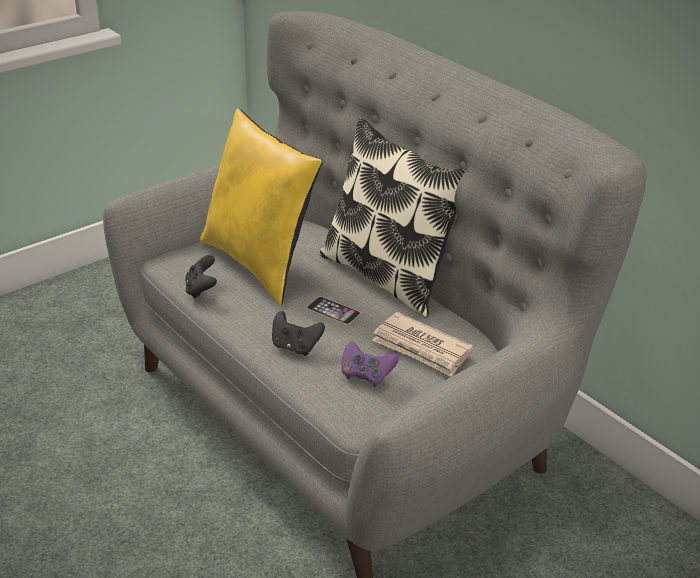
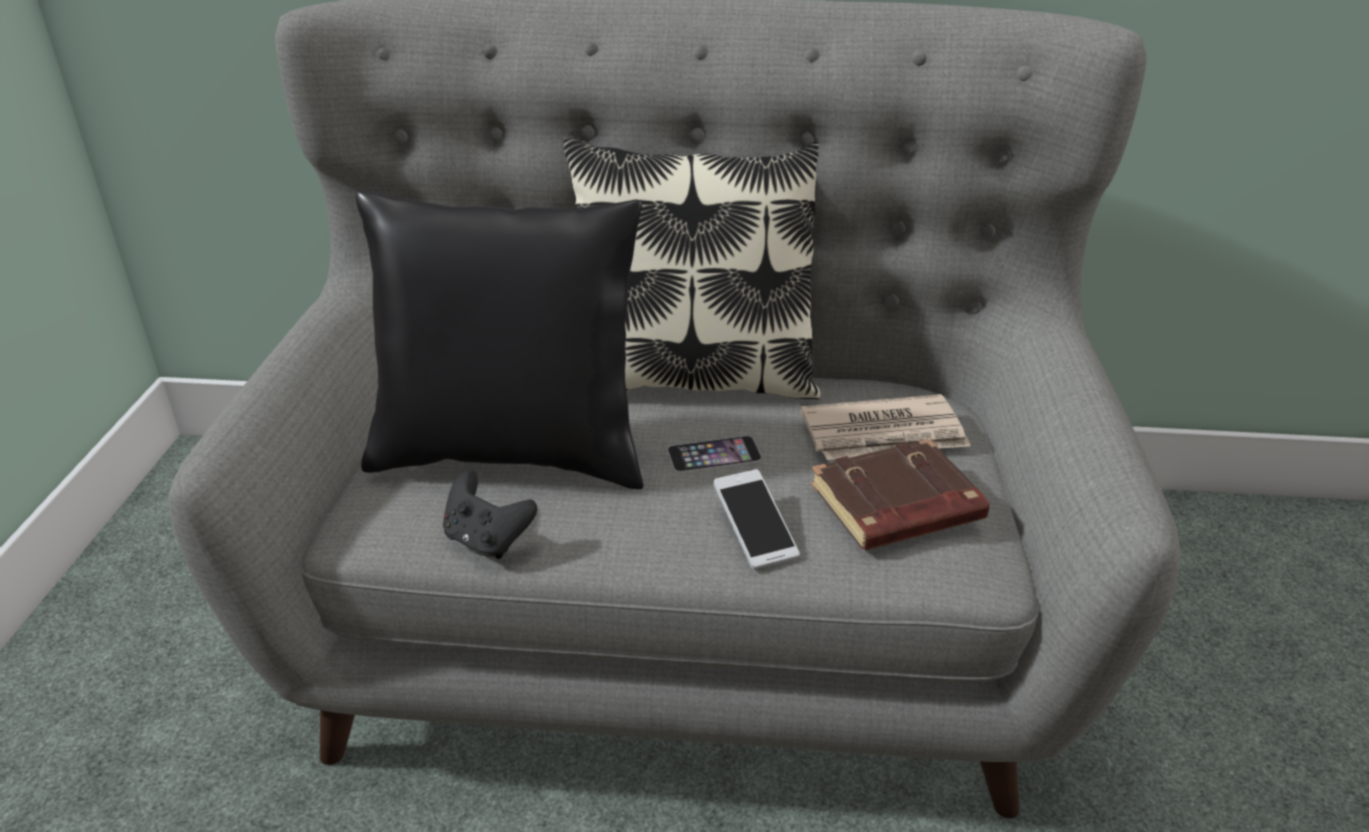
camera: 45 degrees left, 0 degrees up
(260, 264) = (513, 453): yellow pillow -> black pillow
(295, 347) = (754, 531): black game controller -> phone
(366, 375) = (896, 507): purple game controller -> brown book

